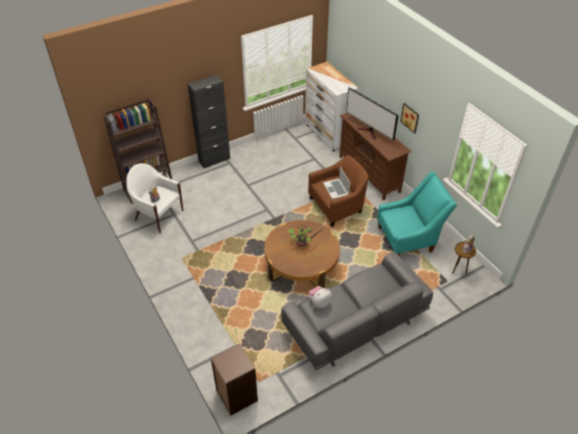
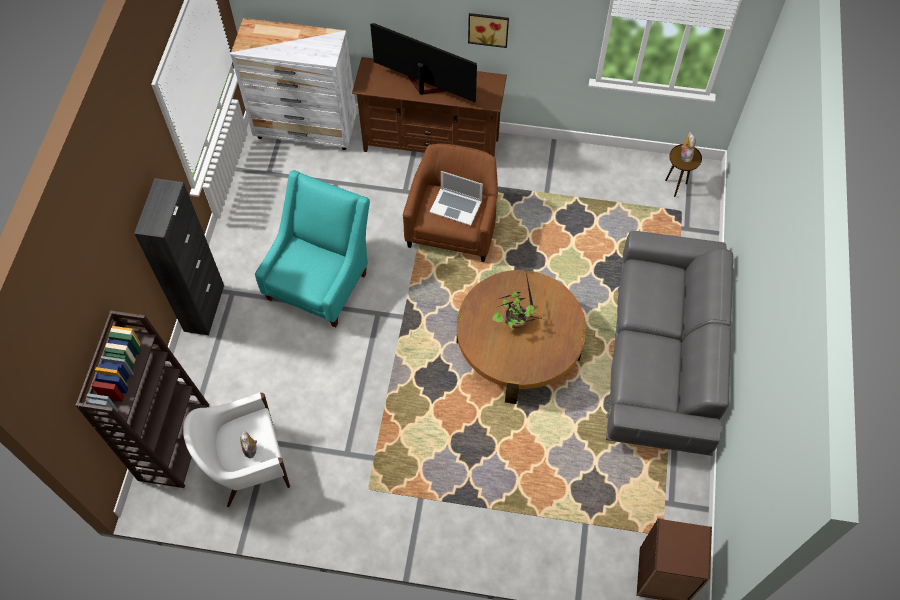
camera: 50 degrees left, 15 degrees up
(319, 302) = (637, 375): plush toy -> none
(369, 132) = (423, 88): television -> television turned 150 degrees counterclockwise
(409, 238) = (582, 194): turquoise armchair -> turquoise armchair (321, 280)

